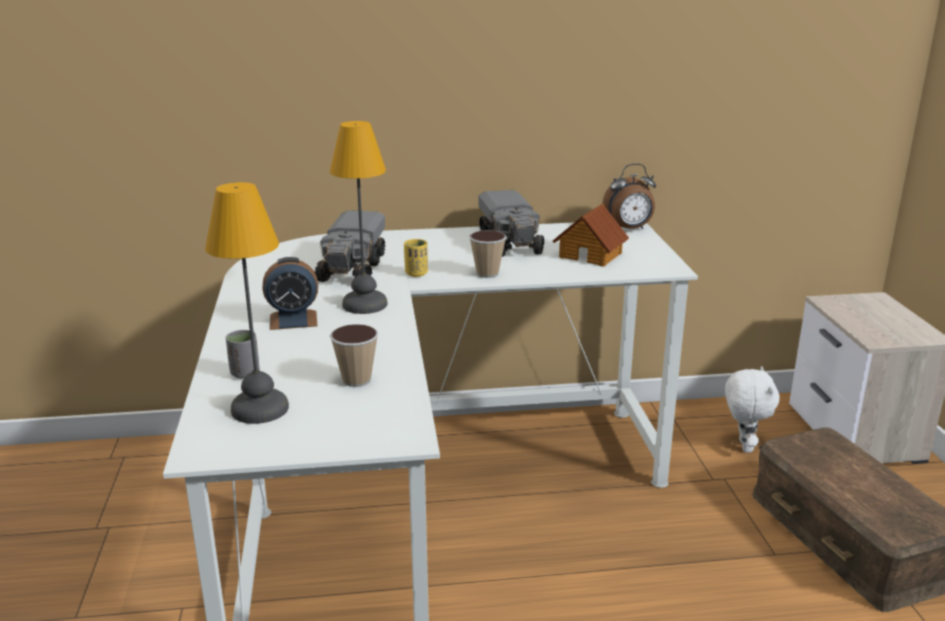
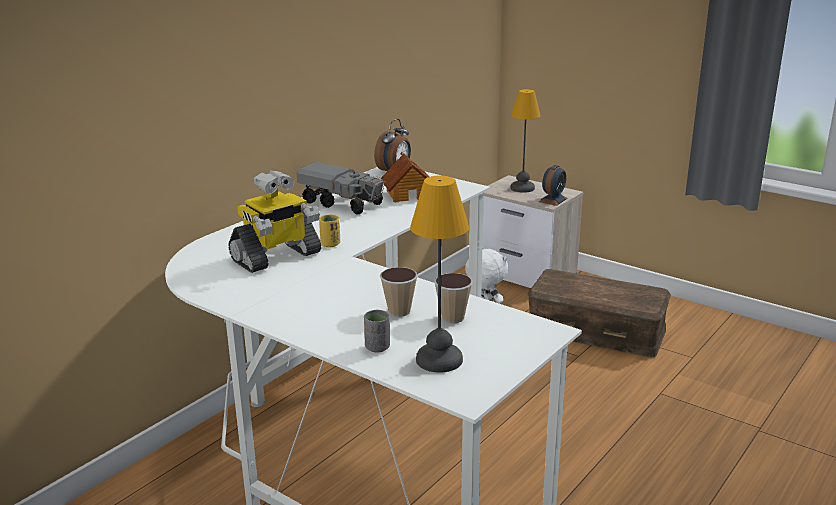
camera: 45 degrees left, 0 degrees up
(293, 320) = (323, 304): alarm clock -> alarm clock (553, 200)
(353, 268) = (276, 257): toy truck -> toy robot
(363, 304) = (344, 276): table lamp -> table lamp (521, 188)
(487, 274) = (375, 227): cup -> cup (399, 311)

